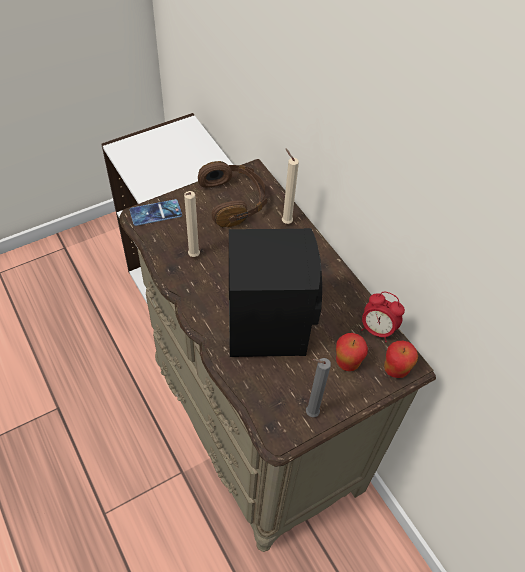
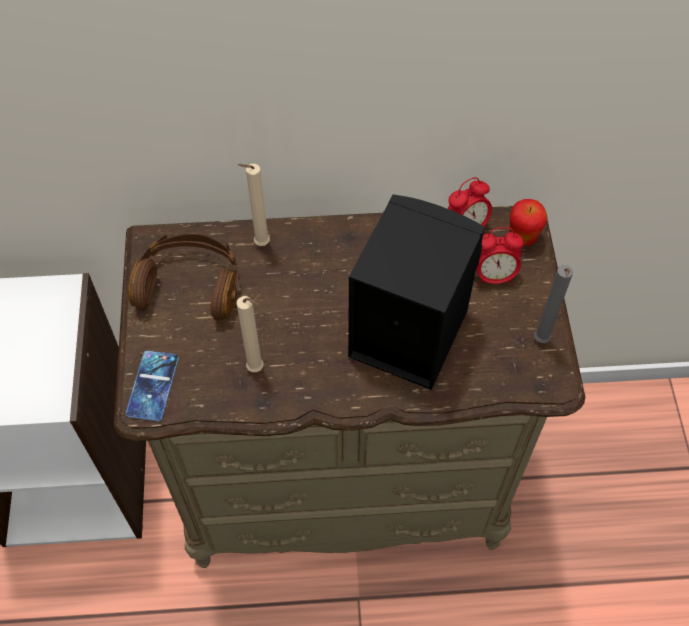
camera: 60 degrees left, 5 degrees up
(347, 362) = (493, 276): apple -> alarm clock

